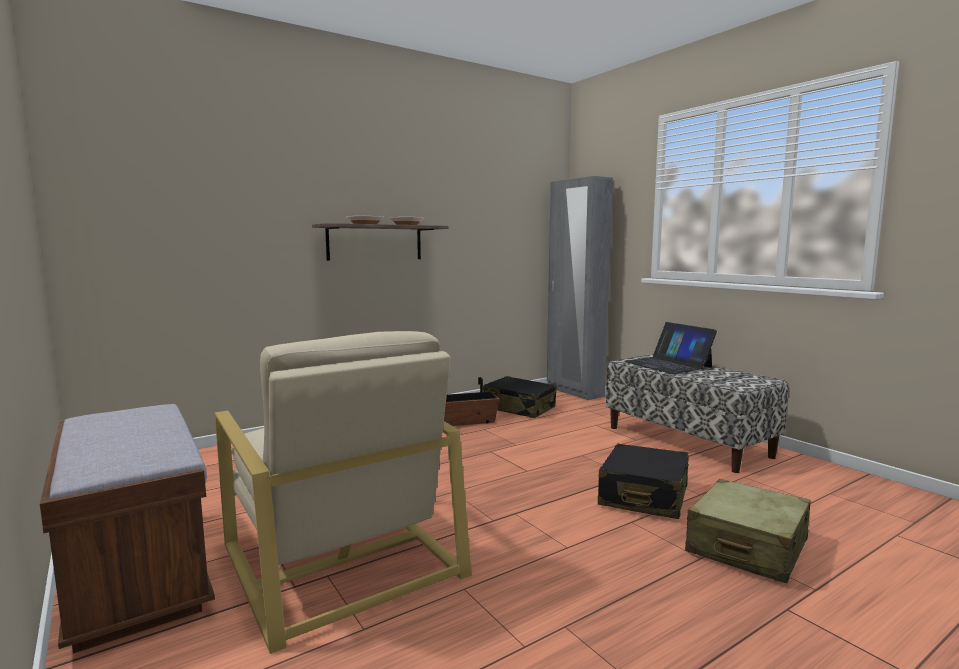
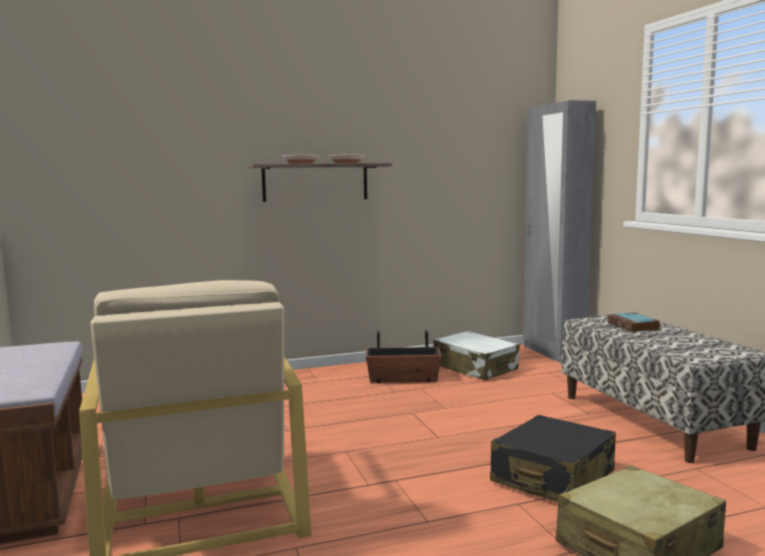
camera: 15 degrees right, 0 degrees up
(519, 408) = (475, 368): black suitcase -> white suitcase
(667, 364) = (634, 326): laptop -> book

